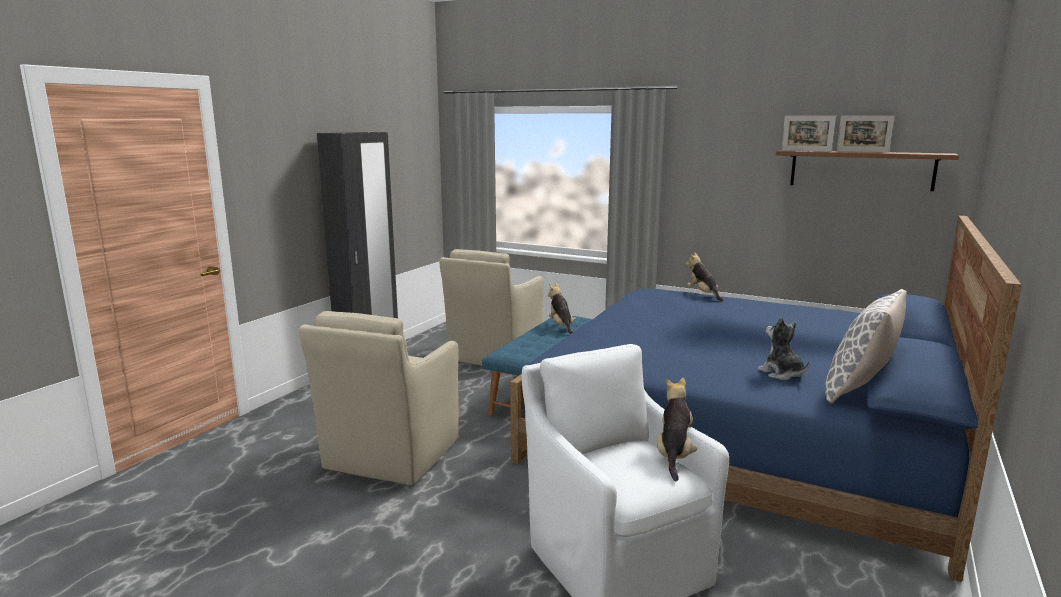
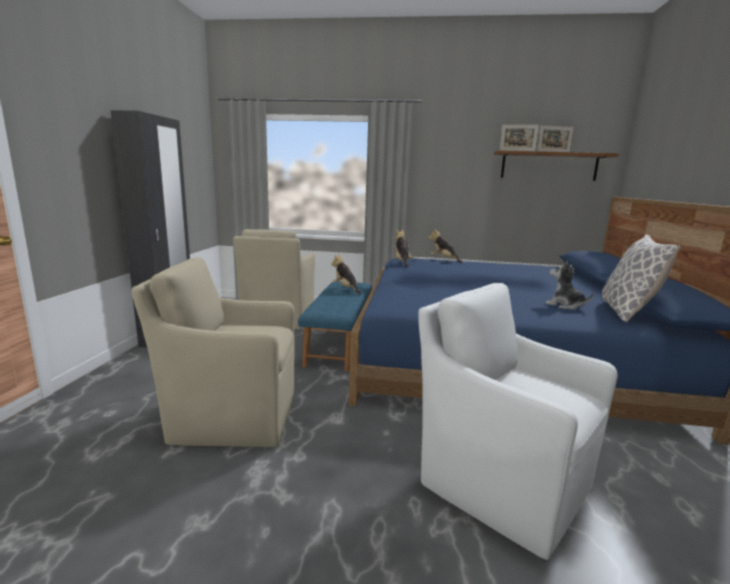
camera: 20 degrees left, 0 degrees up
(390, 455) = (231, 416): beige armchair -> beige armchair turned 90 degrees clockwise
(674, 455) = (557, 378): plush toy -> plush toy (402, 262)

